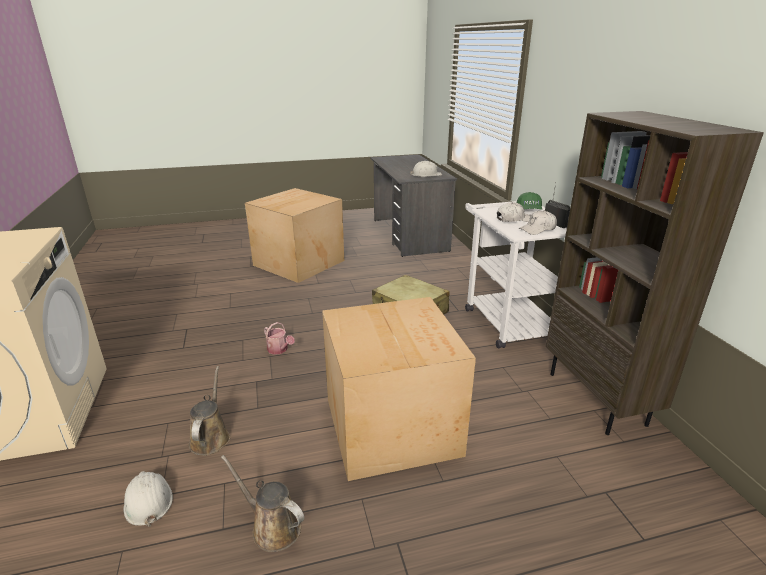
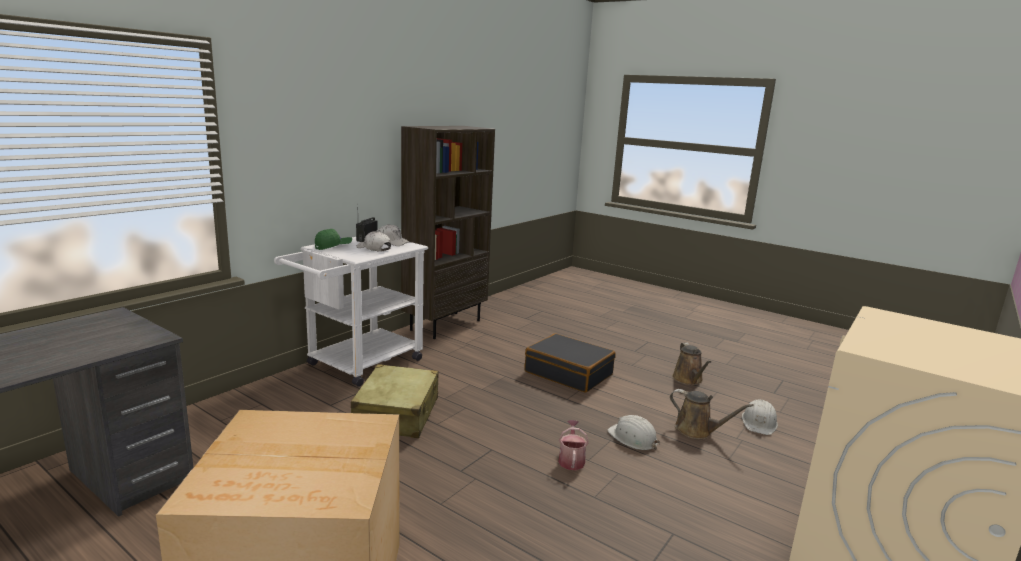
camera: 130 degrees left, 10 degrees down
(211, 437) = (697, 431): brown watering can -> brown watering can turned 105 degrees counterclockwise
(393, 425) = (569, 373): cardboard box -> black suitcase
(426, 175) = (101, 329): white hard hat -> white hard hat (633, 438)

